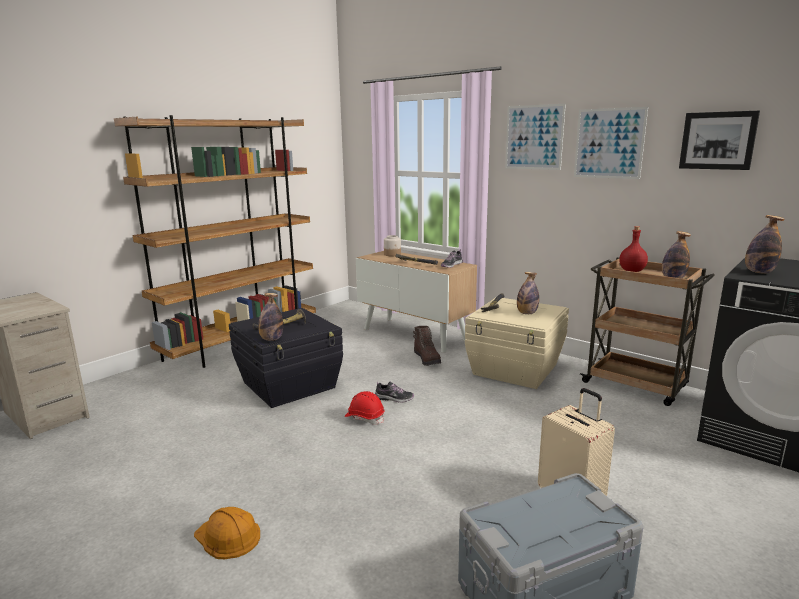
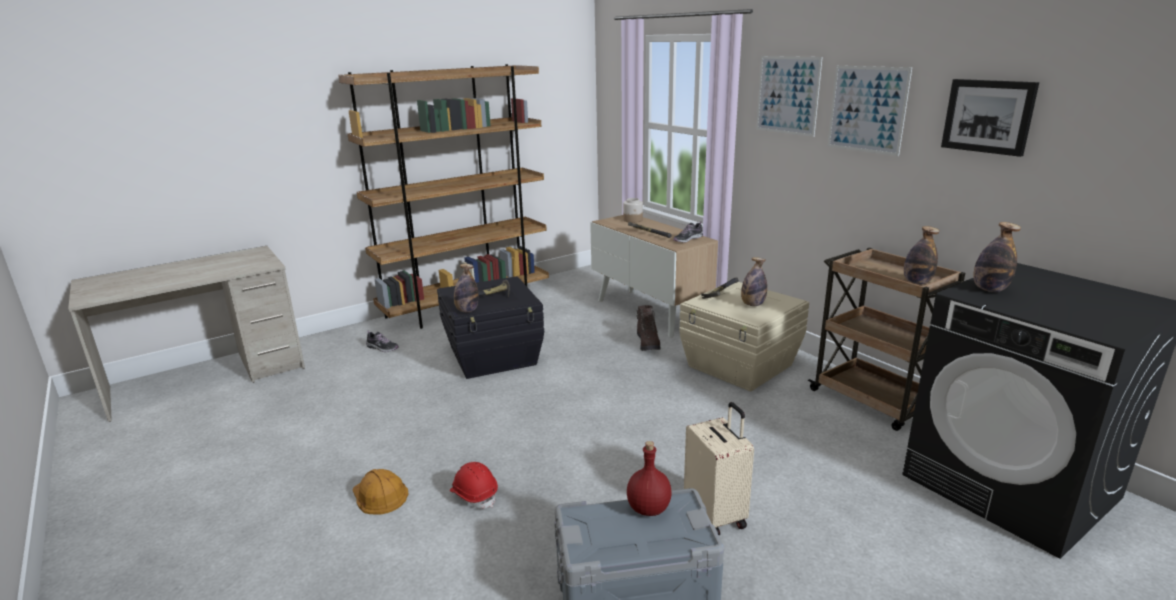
camera: 15 degrees right, 5 degrees up
(365, 417) = (551, 400): red hard hat -> red hard hat (474, 495)
(394, 398) = (590, 383): shoe -> shoe (382, 348)
(632, 271) = (876, 267): red bottle -> red bottle (649, 508)

